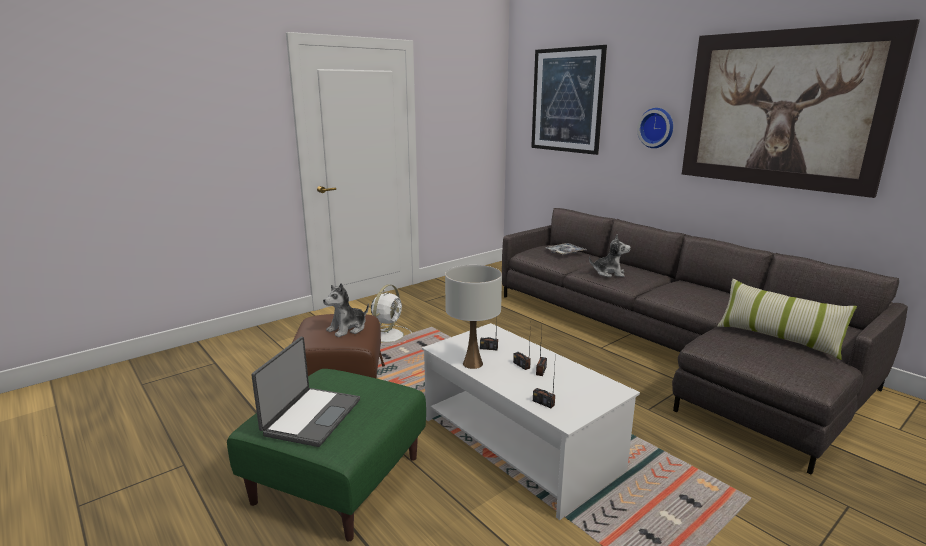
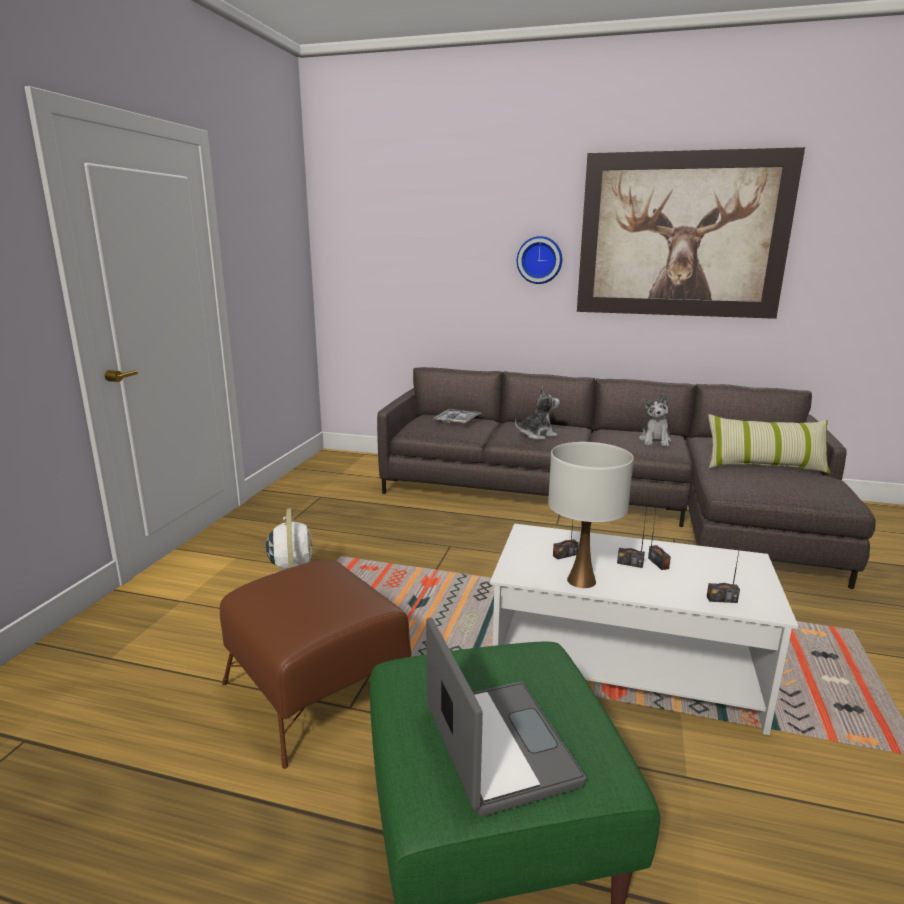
camera: 35 degrees left, 0 degrees up
(347, 329) = (336, 590): plush toy -> plush toy (655, 441)
(566, 100) = (409, 229): picture -> none

